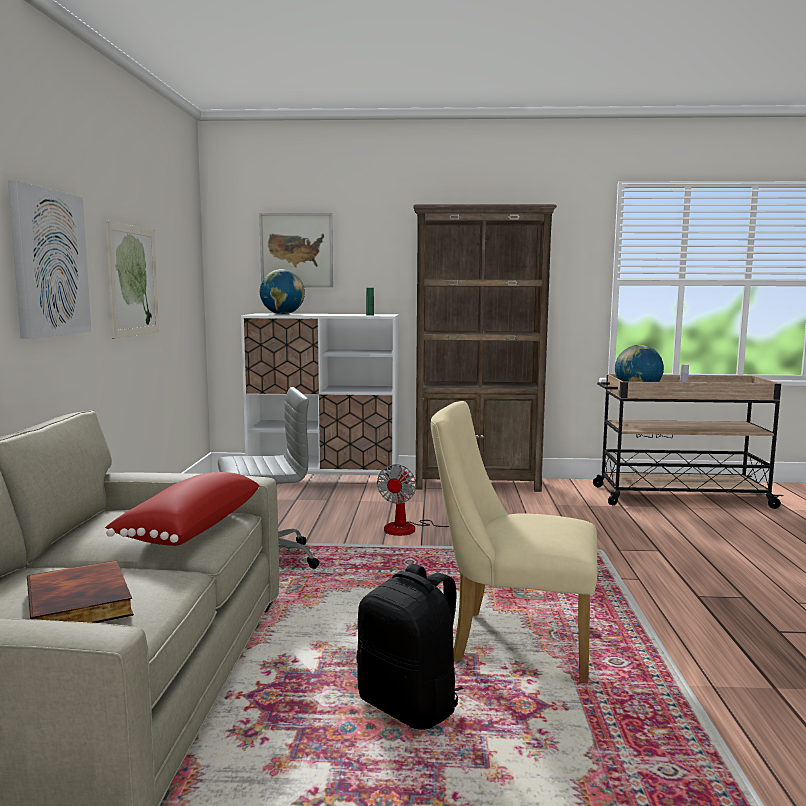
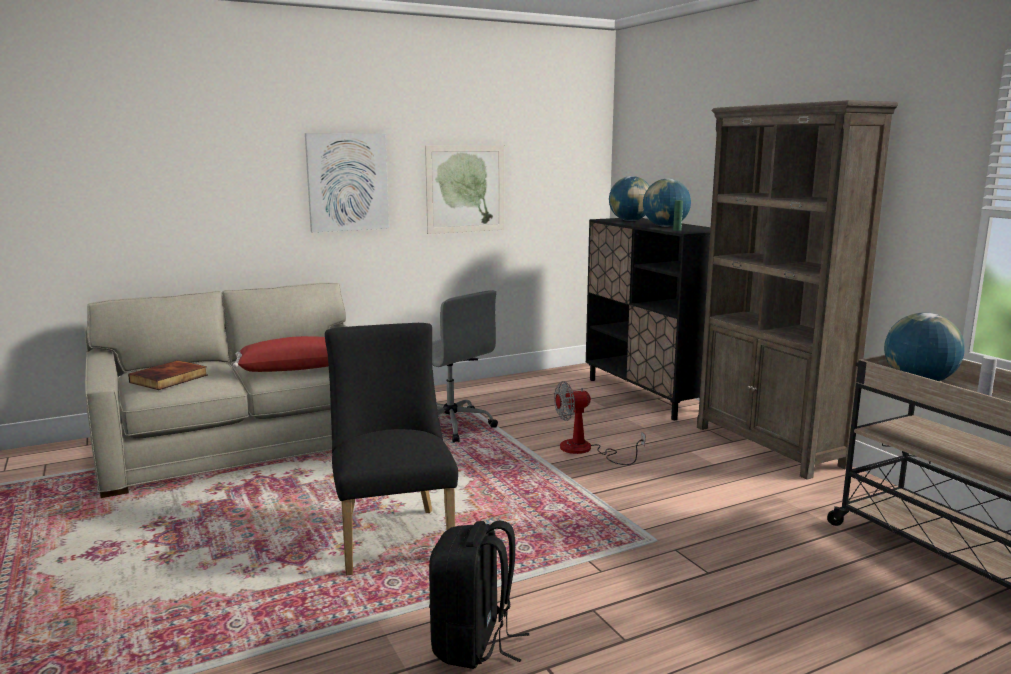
camera: 60 degrees right, 5 degrees up
(296, 250) = (667, 155): picture -> none
(325, 482) = (649, 395): white cabinet -> black cabinet
(341, 314) = (665, 226): none -> globe
(410, 706) = (274, 522): black backpack -> black backpack (474, 644)
(510, 642) = (393, 535): beige chair -> black chair

